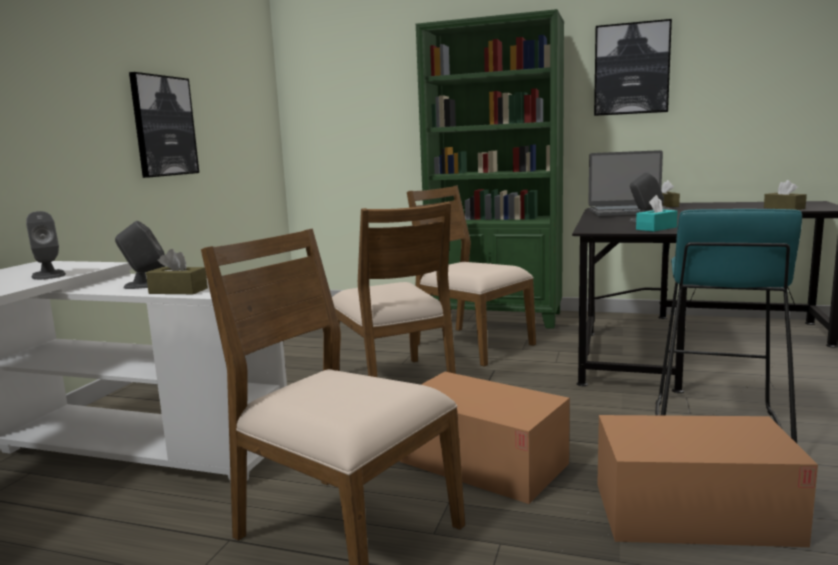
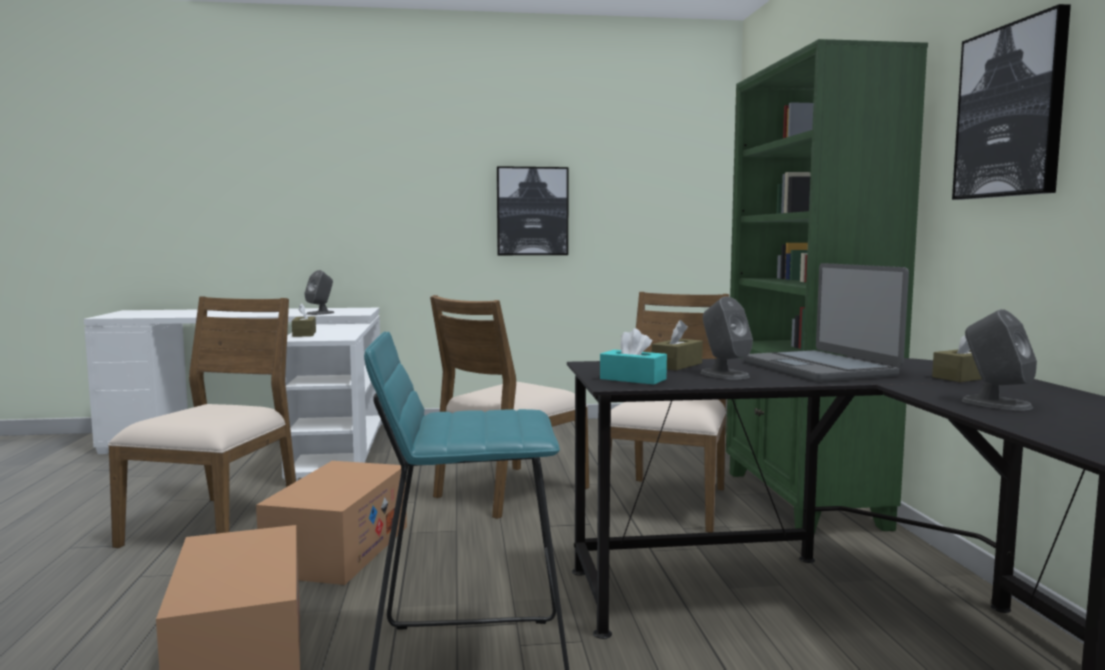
camera: 65 degrees right, 5 degrees down
(145, 285) = (326, 329): grey speaker -> grey speaker (995, 403)
(784, 208) = (1050, 426): brown tissue box -> brown tissue box (677, 365)

